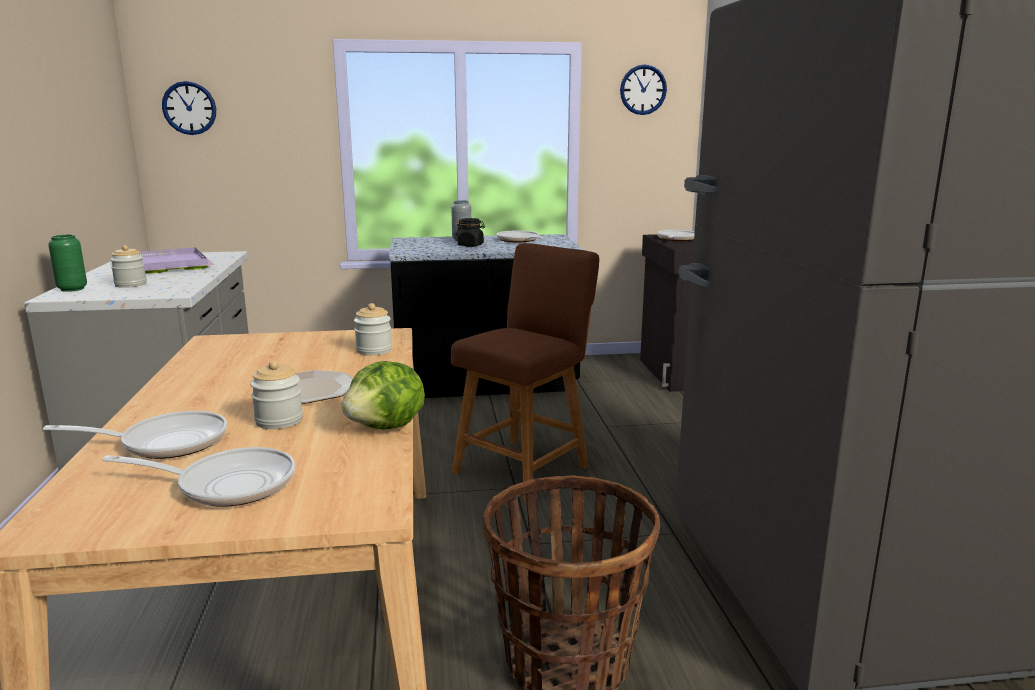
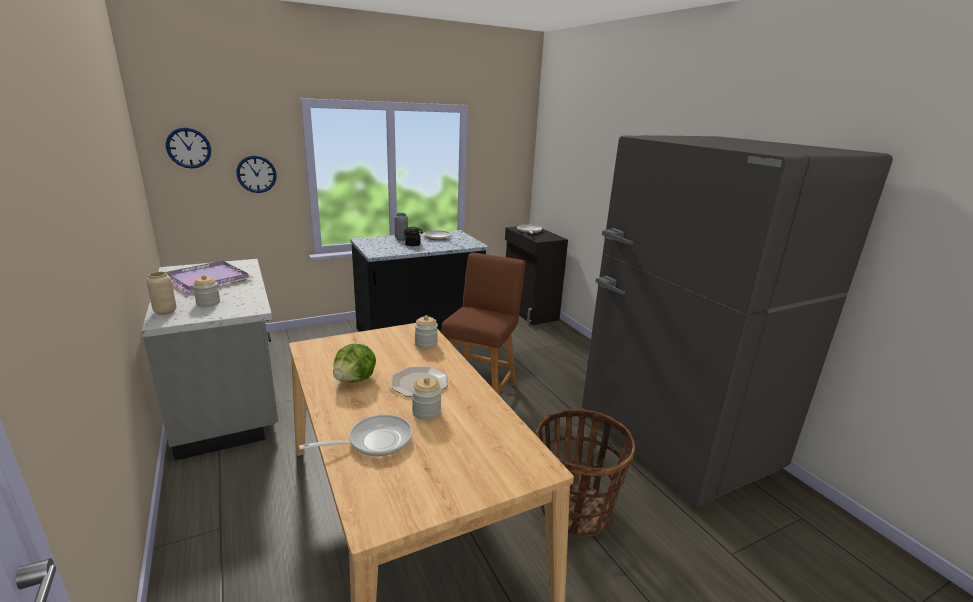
camera: 20 degrees left, 5 degrees up
(72, 289) = (165, 312): green vase -> beige vase
(228, 484) = (448, 467): frying pan -> none
(387, 427) = (494, 407): lettuce -> lettuce (355, 380)
(643, 90) = (503, 136): wall clock -> wall clock (256, 174)

